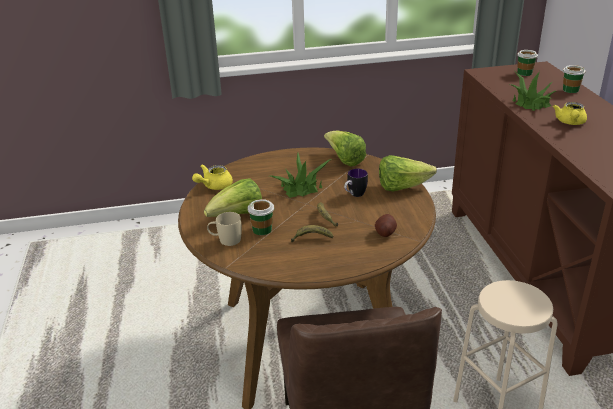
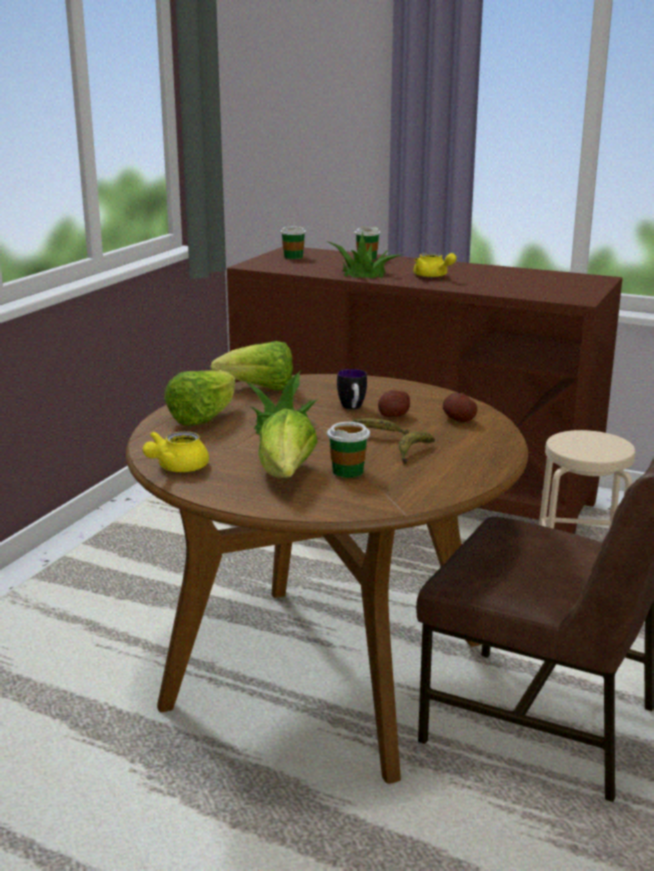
camera: 55 degrees left, 10 degrees down
(214, 186) = (176, 468): yellow teapot -> yellow teapot turned 45 degrees clockwise
(225, 240) = (337, 497): beige mug -> none
(360, 211) = (394, 416): none -> potato
(402, 187) = (376, 385): lettuce -> lettuce (203, 418)

